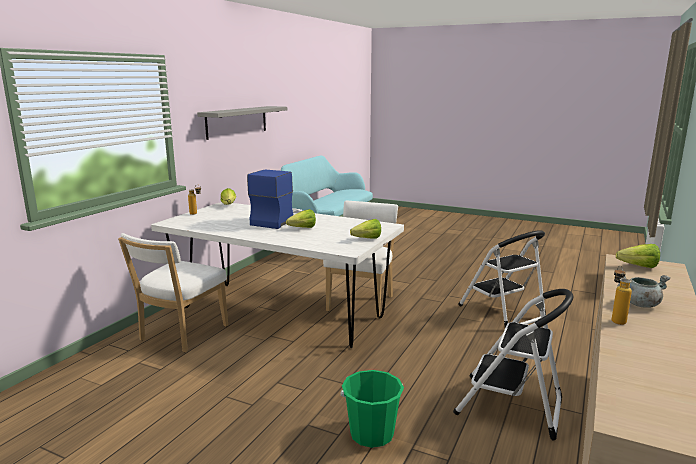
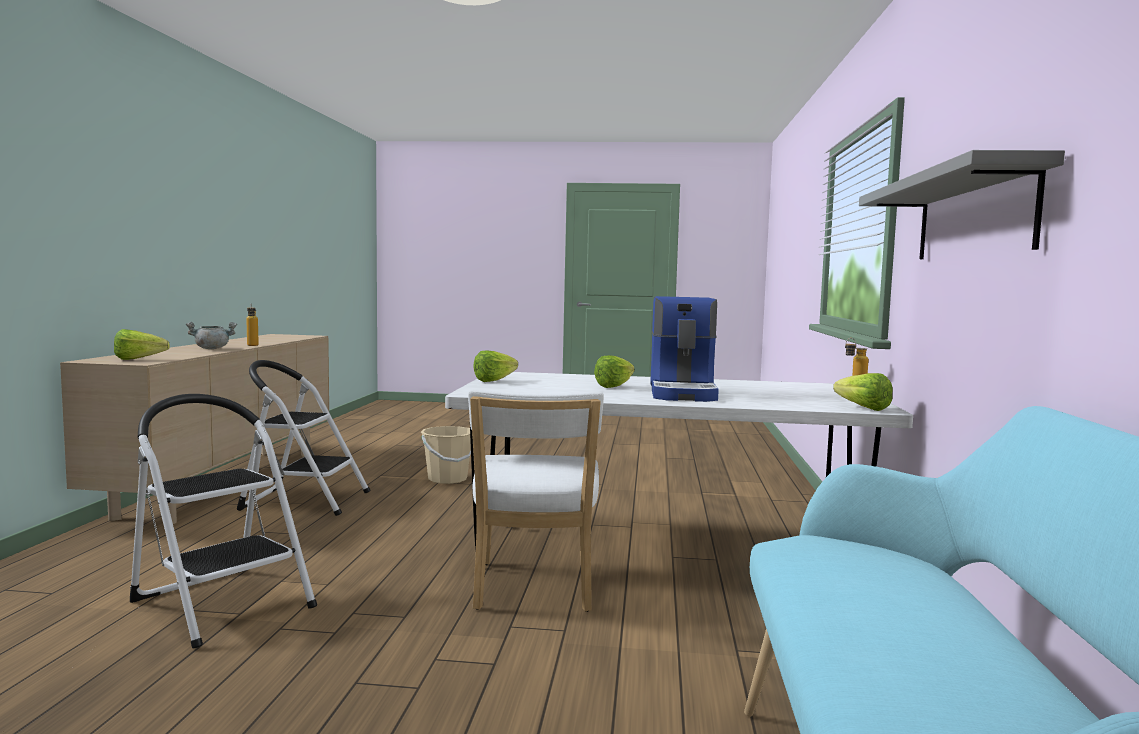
camera: 160 degrees right, 10 degrees down
(181, 334) = (749, 516): white chair -> none
(372, 434) = (447, 479): green bucket -> beige bucket

